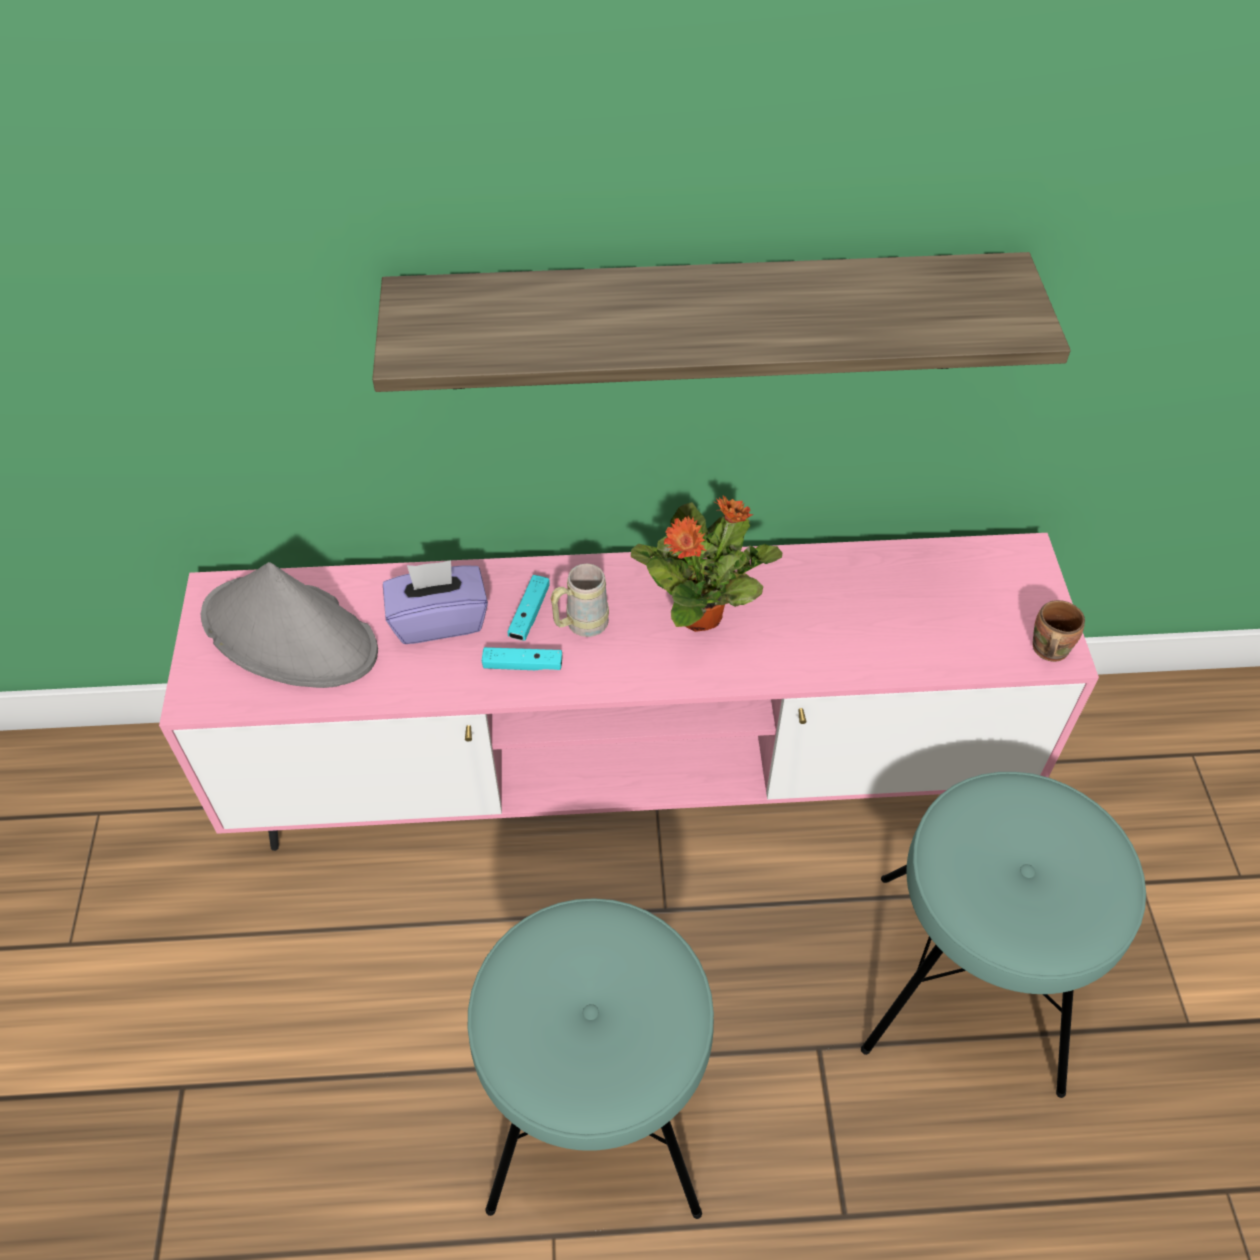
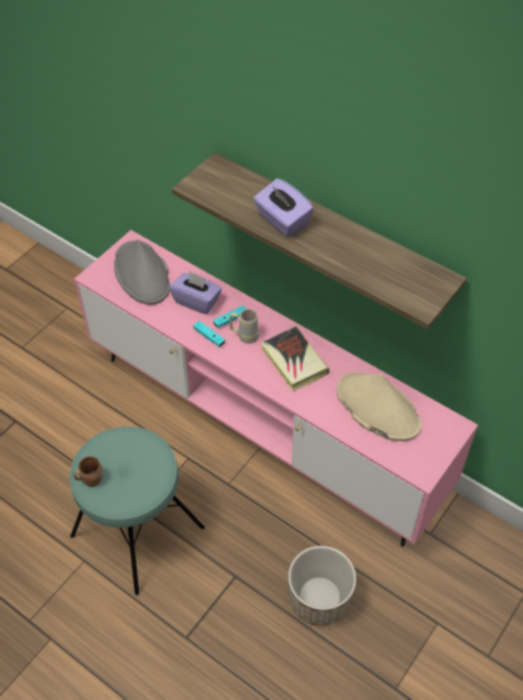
camera: 40 degrees right, 0 degrees up
(646, 323) = (282, 220): none -> purple tissue box
(701, 614) = (294, 361): potted plant -> book
(895, 600) = (377, 407): none -> beige hat
(968, 981) = (319, 599): turquoise stool -> planter
(1046, 650) = (419, 468): brown mug -> brown mug (91, 479)

